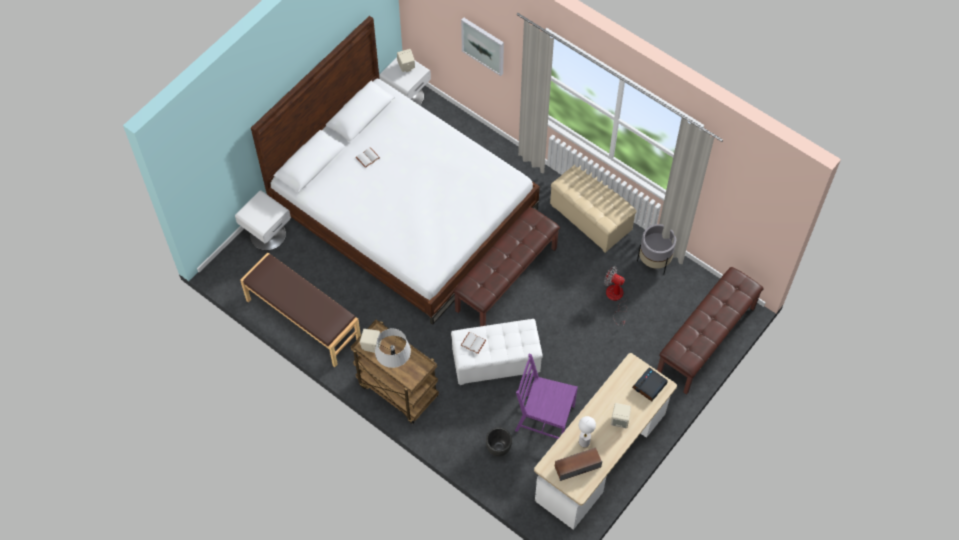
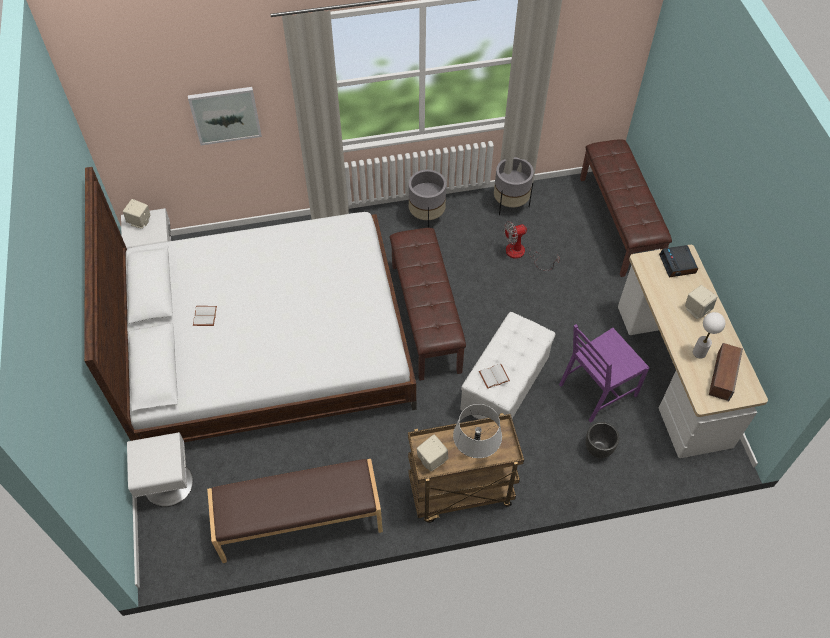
camera: 50 degrees left, 5 degrees down
(591, 218) = (426, 217): beige ottoman -> grey planter

